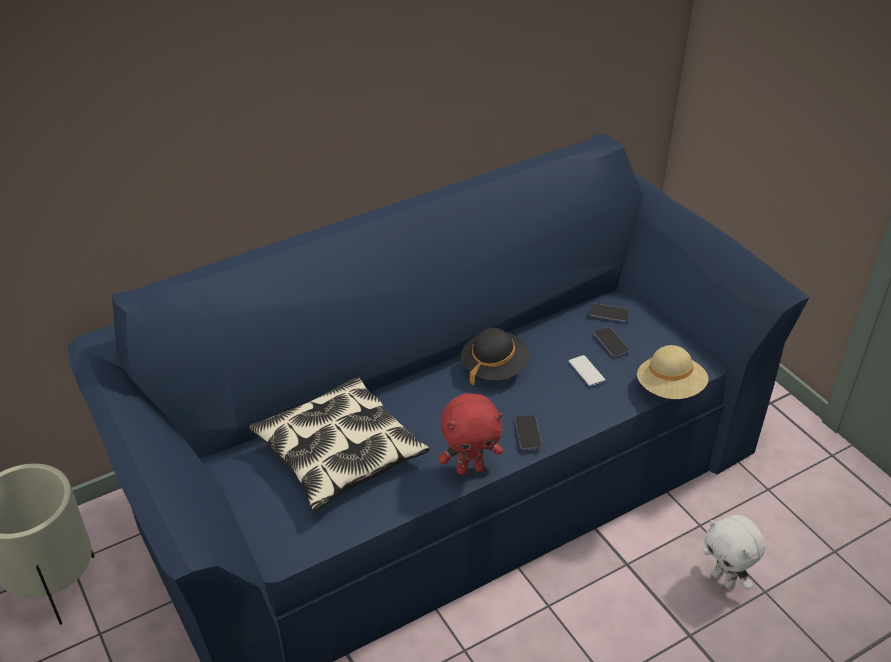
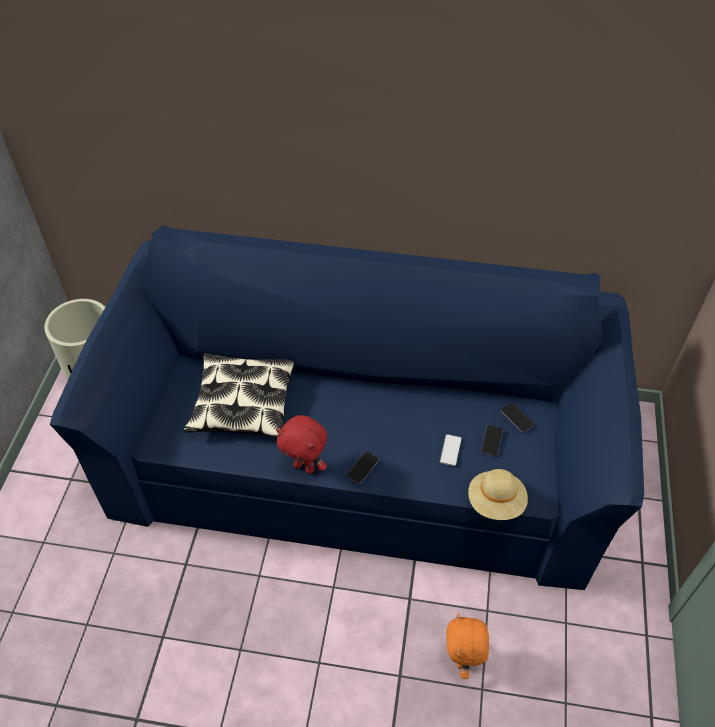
camera: 40 degrees right, 10 degrees up
(494, 367) = (392, 407): black hat -> none
(724, 580) = (463, 659): white plush toy -> orange plush toy

